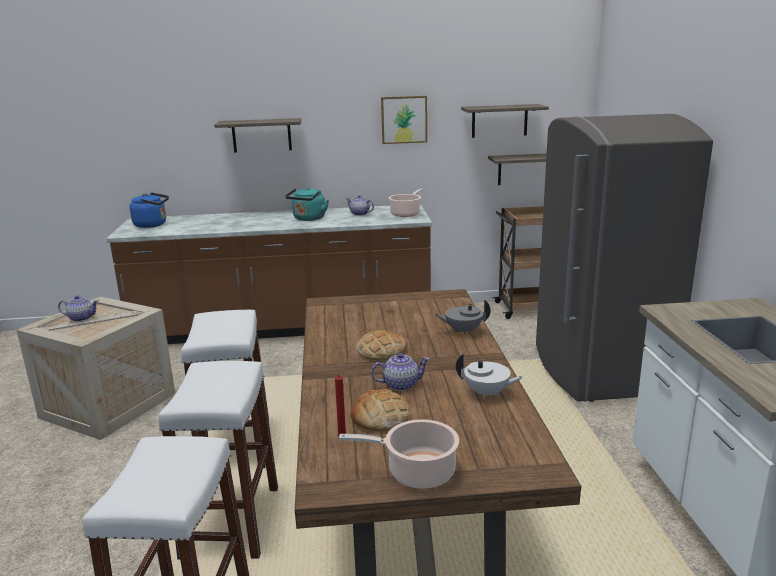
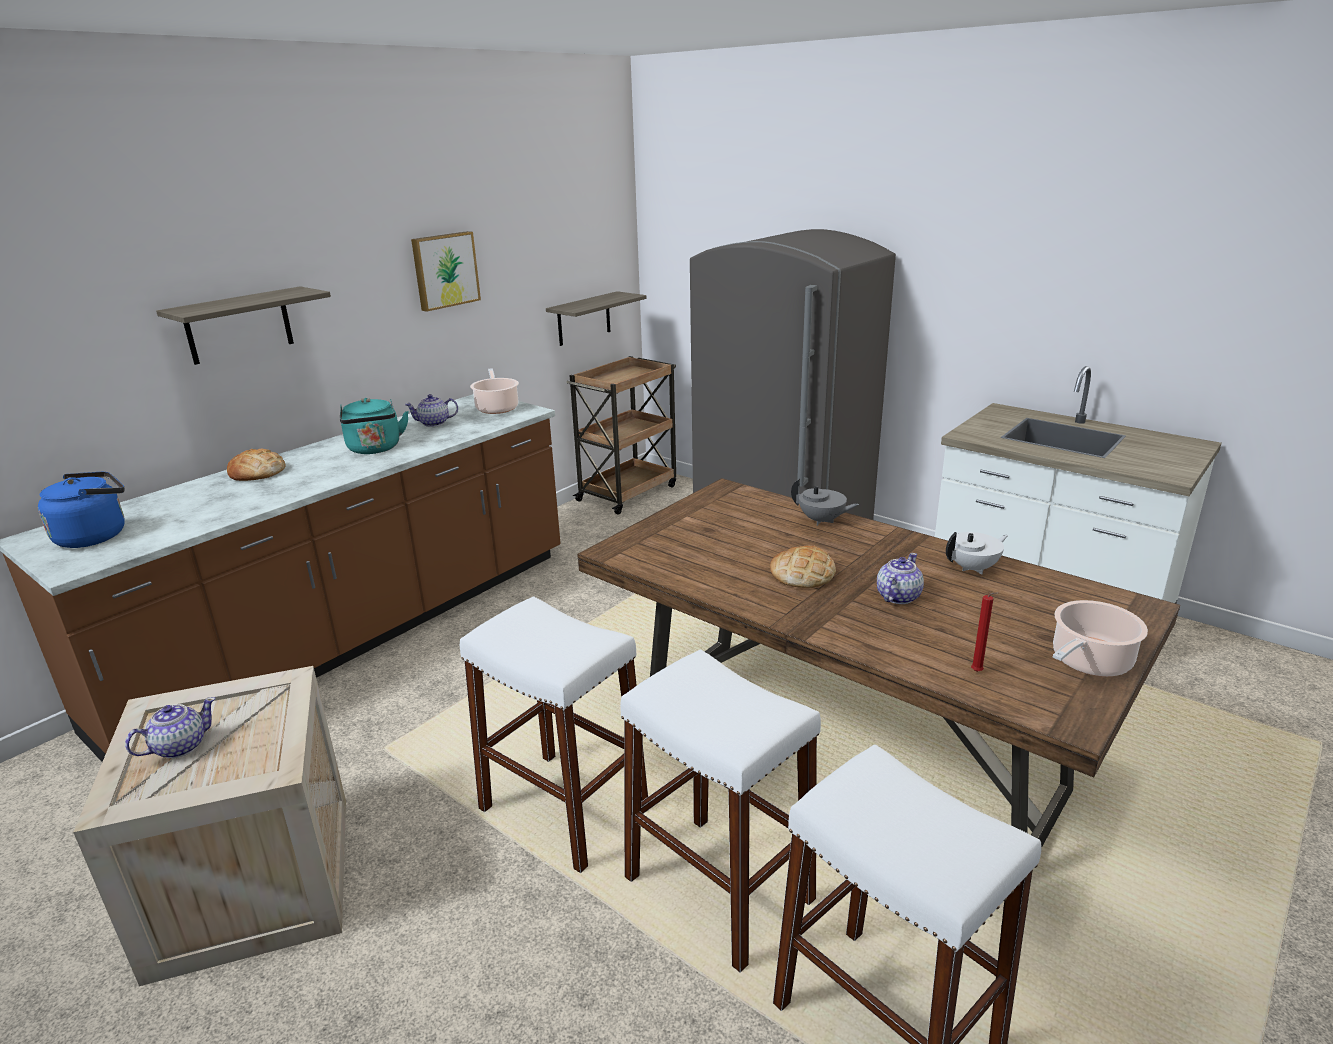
camera: 45 degrees left, 5 degrees up
(380, 417) = (955, 634): bread -> bread (257, 472)
(463, 331) = (822, 521): grey teapot -> grey teapot turned 105 degrees counterclockwise
(499, 121) = (552, 258): shelf -> none

